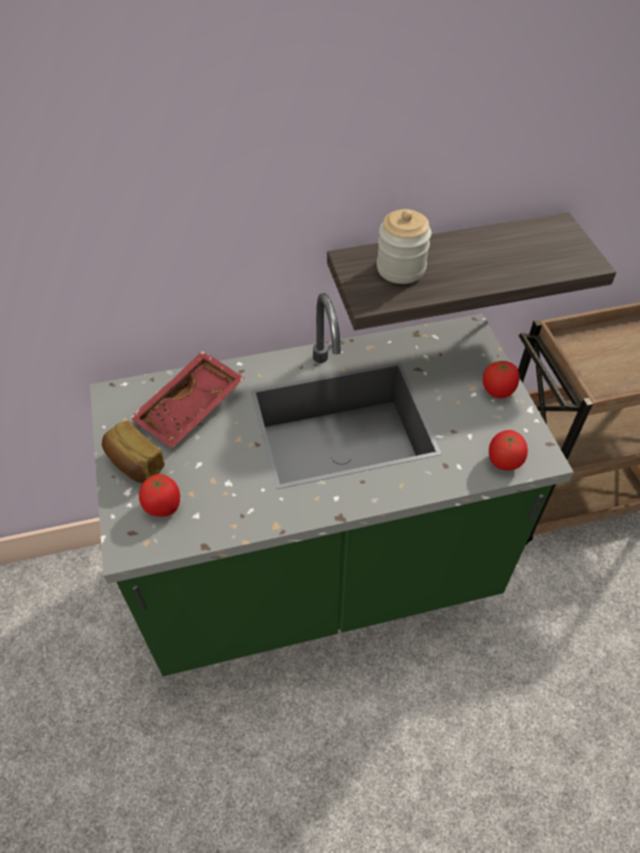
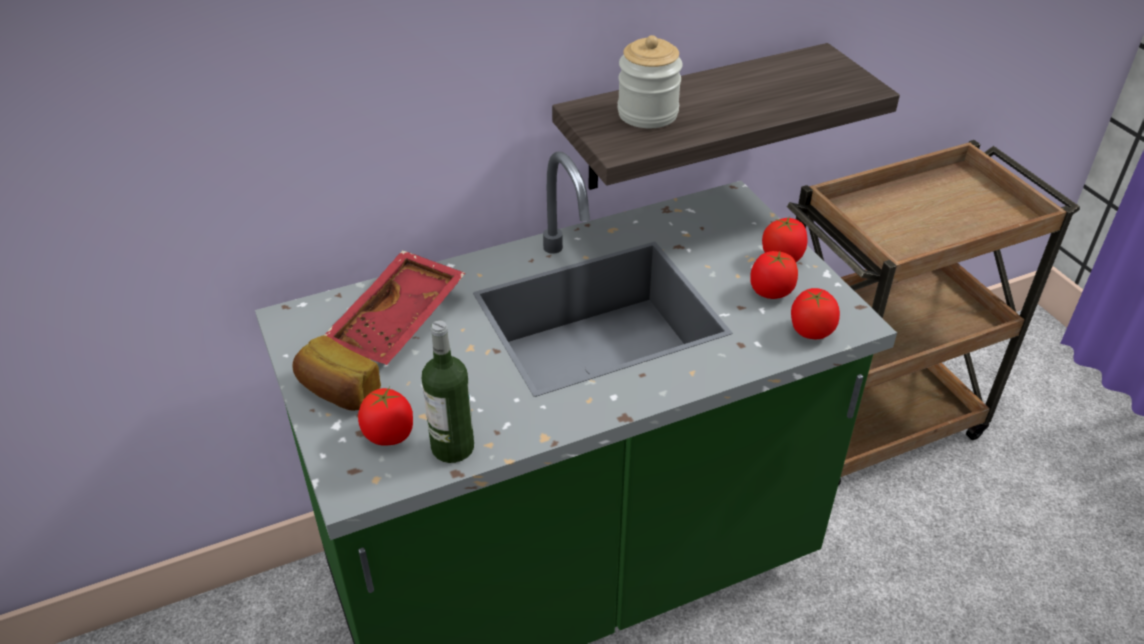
camera: 10 degrees left, 10 degrees down
(207, 524) = (452, 447): none -> bottle
(480, 421) = (771, 292): none -> tomato

